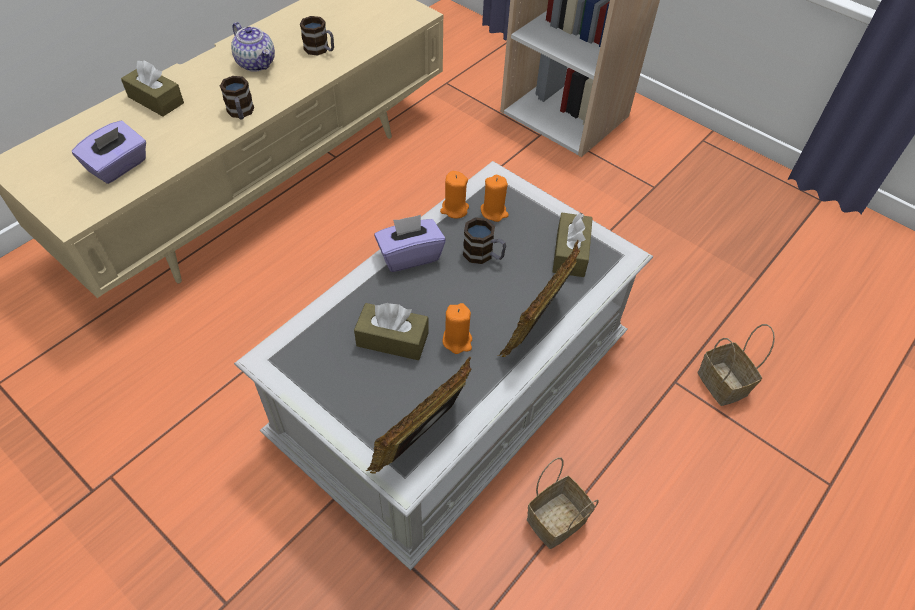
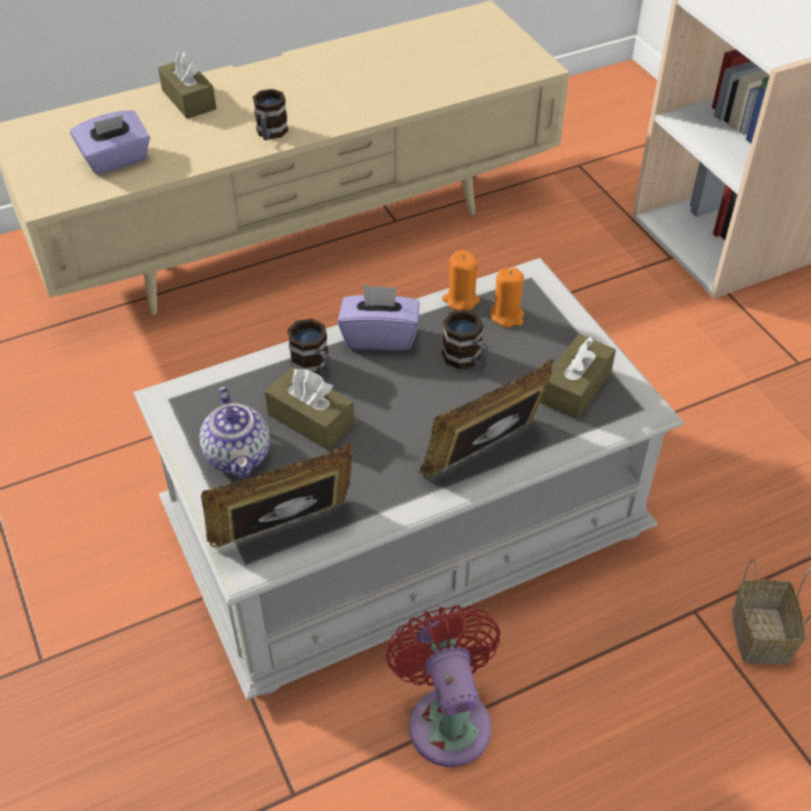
camera: 25 degrees right, 5 degrees down
(257, 63) = (316, 83): teapot -> teapot (239, 456)
(320, 50) = (396, 83): mug -> mug (314, 369)
(457, 341) = (383, 443): orange candle -> none
(555, 522) = (447, 718): basket -> red fan

